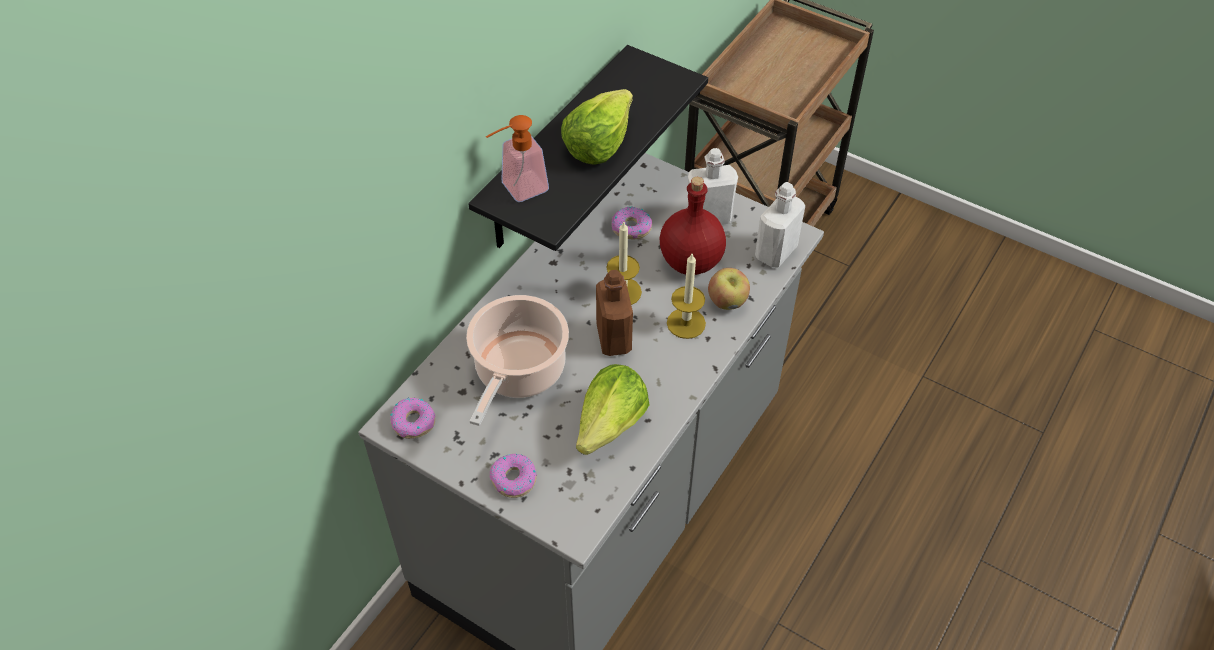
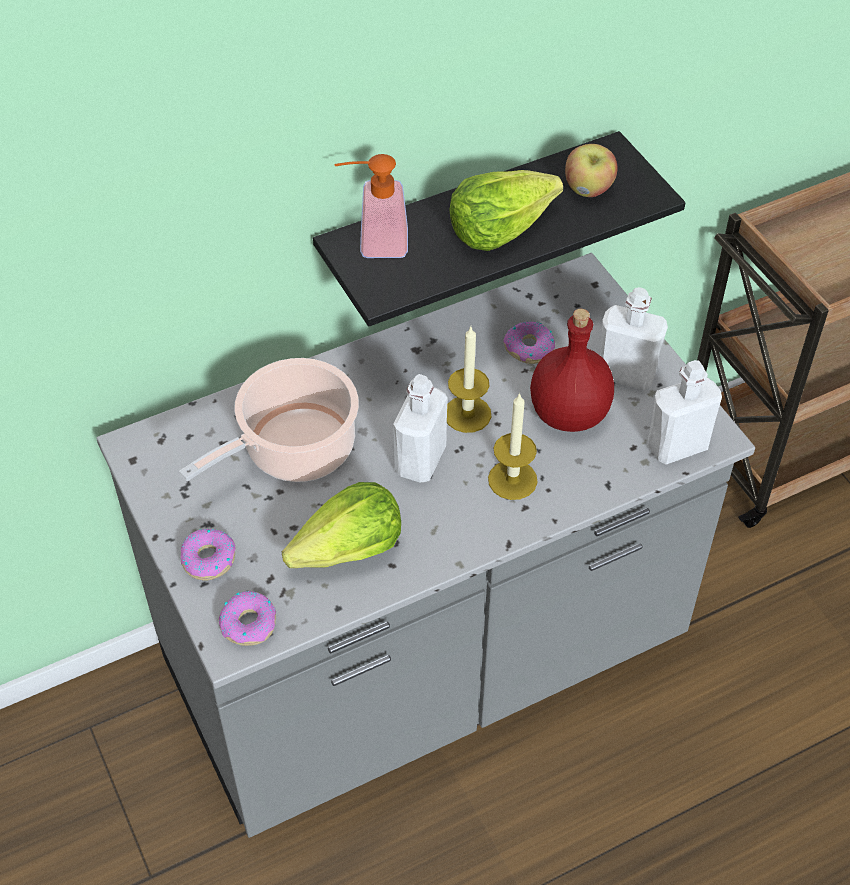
camera: 30 degrees right, 0 degrees up
(413, 422) = (154, 452): donut -> donut (249, 623)
(613, 338) = (420, 460): brown bottle -> white bottle
(727, 302) = (577, 477): apple -> apple (588, 190)

